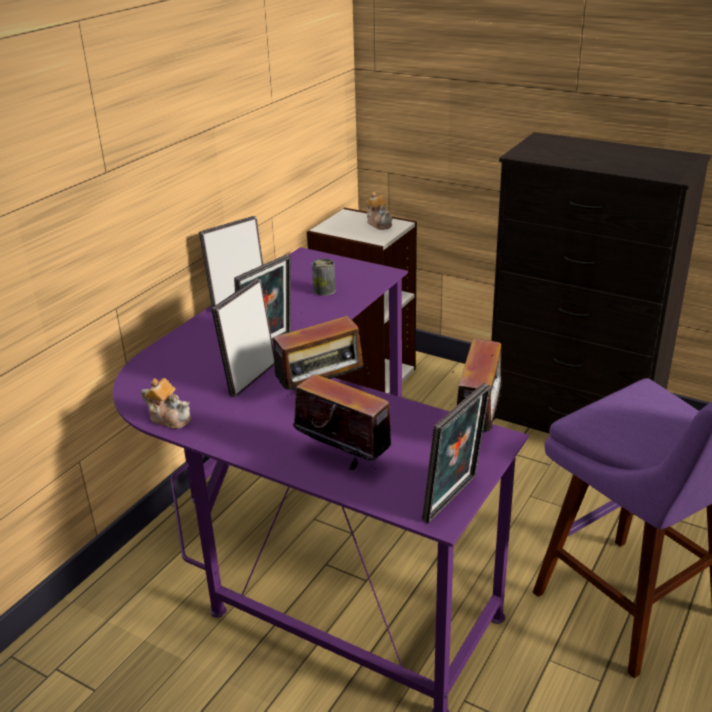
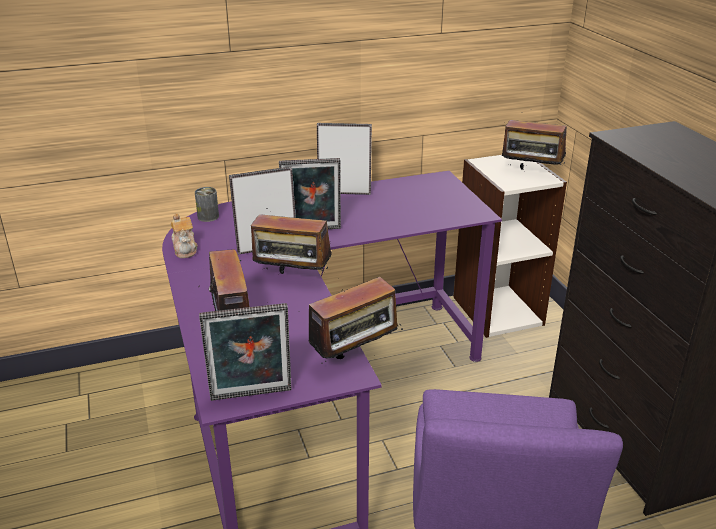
camera: 40 degrees right, 0 degrees up
(324, 290) = (413, 208): can -> can (208, 217)
(379, 223) = (531, 173): teapot -> radio

